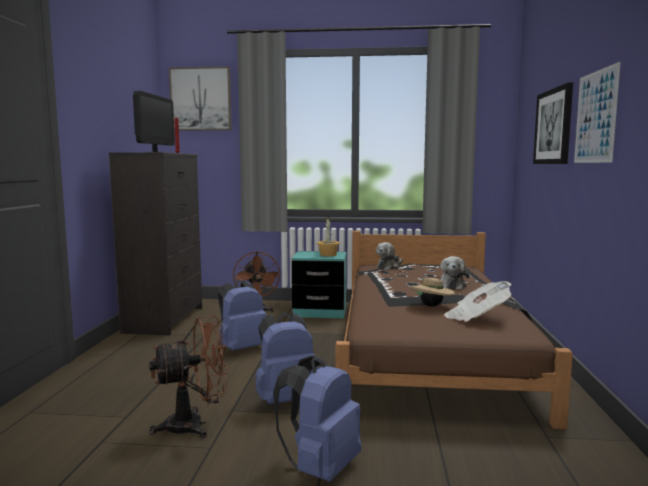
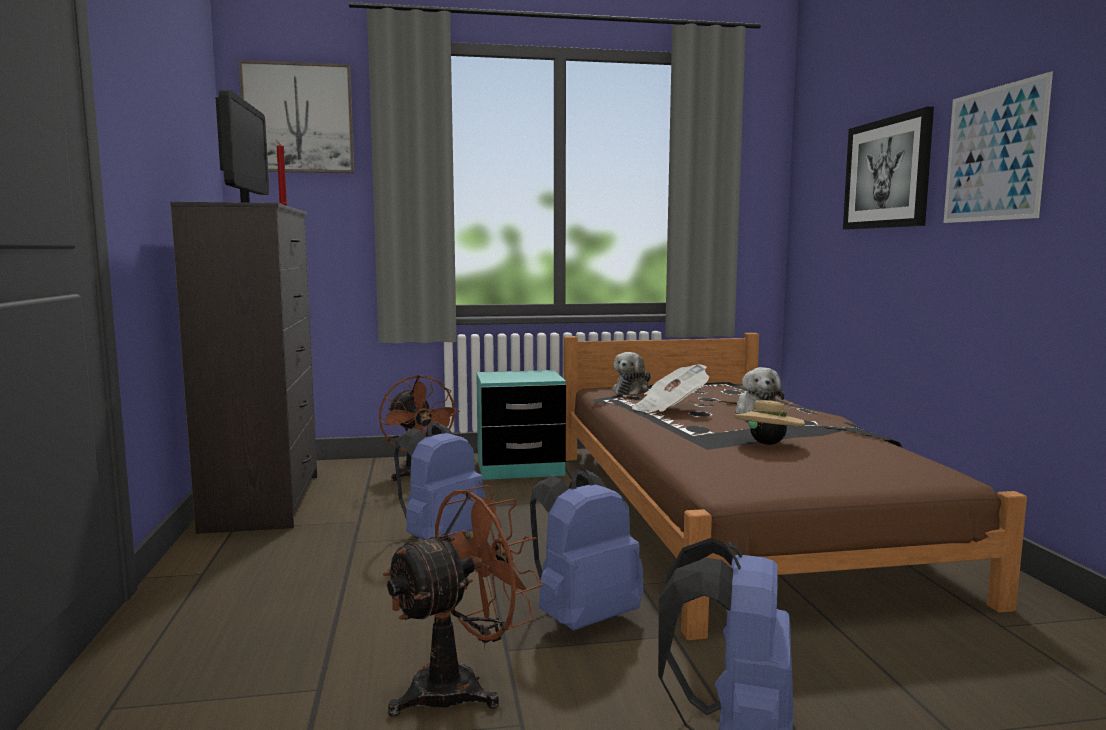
camera: 15 degrees left, 0 degrees up
(328, 255) = (534, 376): potted plant -> none
(476, 317) = (852, 456): newspaper -> newspaper (669, 408)

